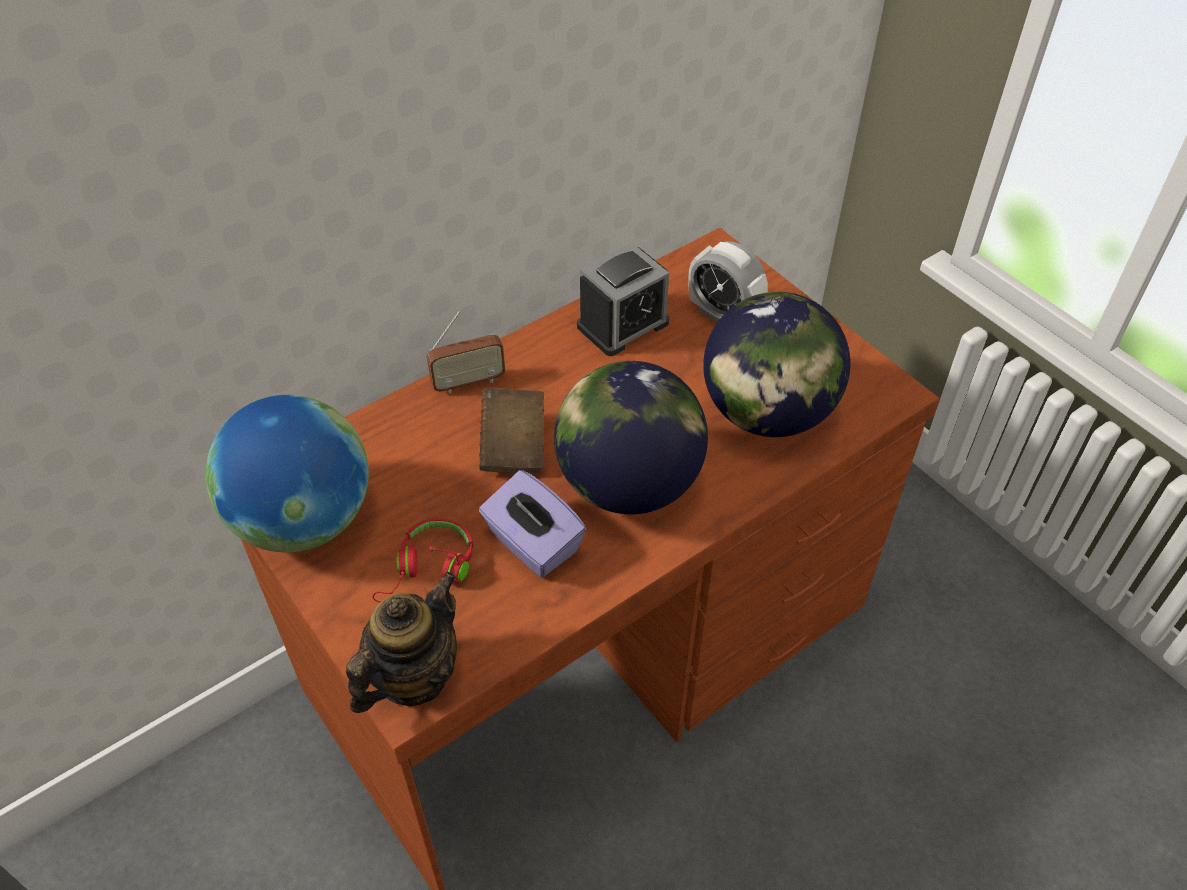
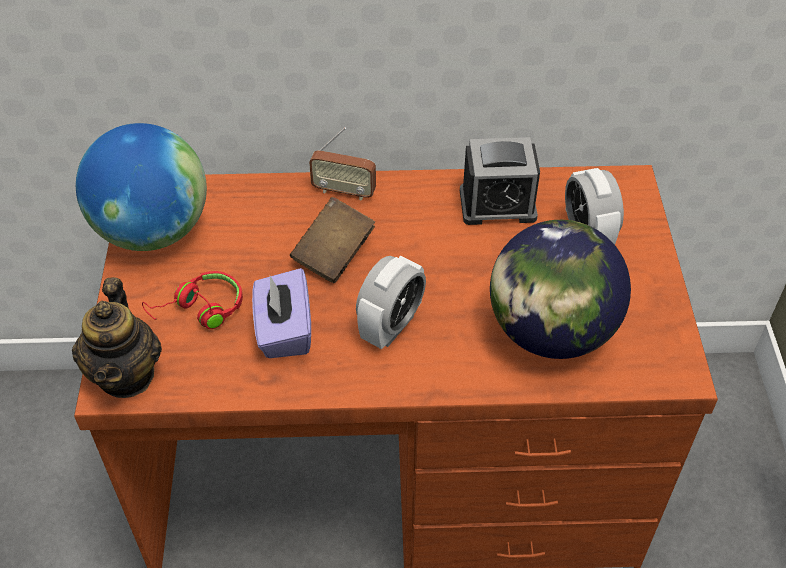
camera: 35 degrees right, 0 degrees up
(412, 676) = (126, 374): teapot -> teapot turned 105 degrees clockwise
(628, 484) = (391, 326): globe -> alarm clock

